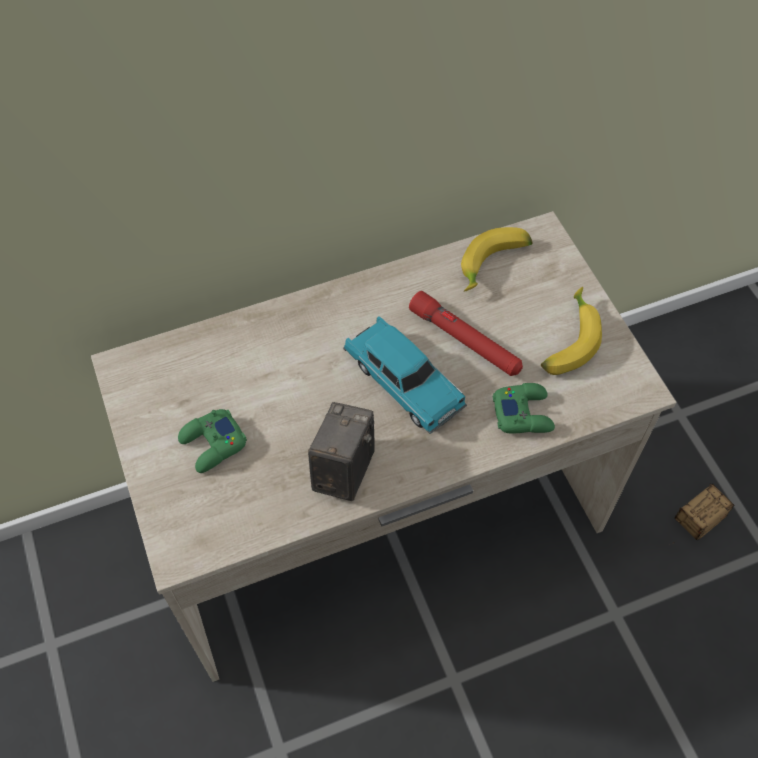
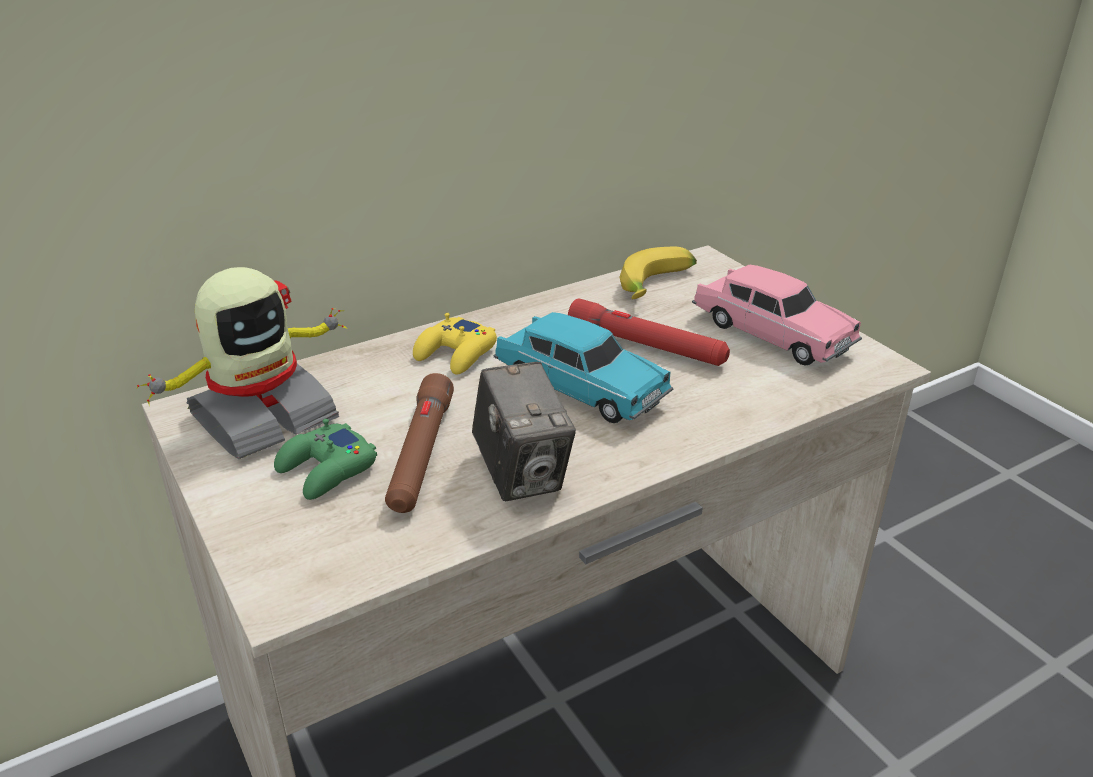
camera: 10 degrees left, 25 degrees down
(173, 382) = (262, 416): none -> toy robot
(278, 438) = (421, 454): none -> brown flashlight
(319, 330) = (456, 354): none -> yellow game controller
(343, 468) = (522, 474): camera -> camera turned 150 degrees clockwise
(523, 413) = (746, 398): green game controller -> none
(567, 340) = (771, 334): banana -> pink toy car
(678, 534) = (939, 660): storage box -> none

